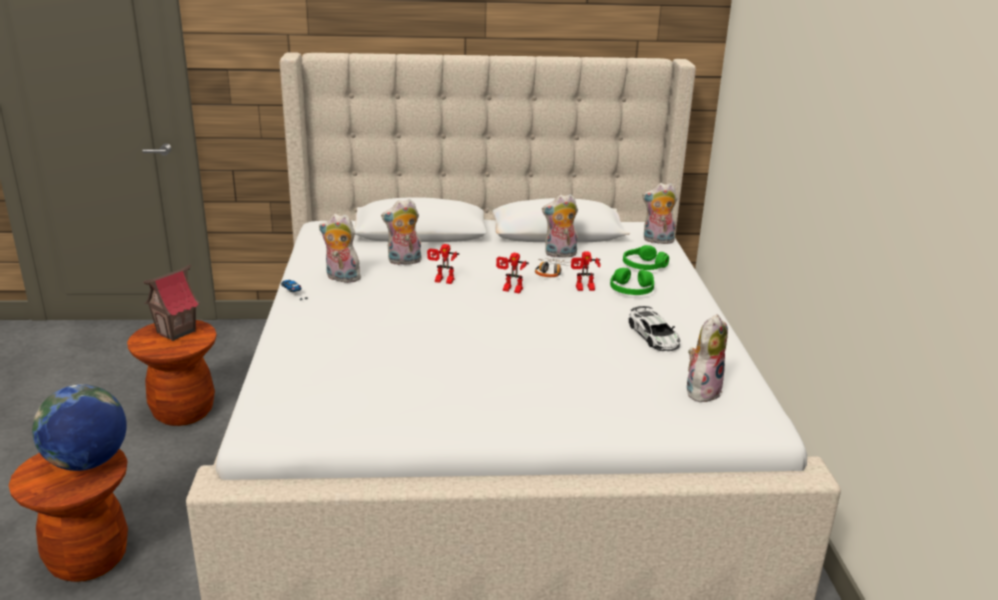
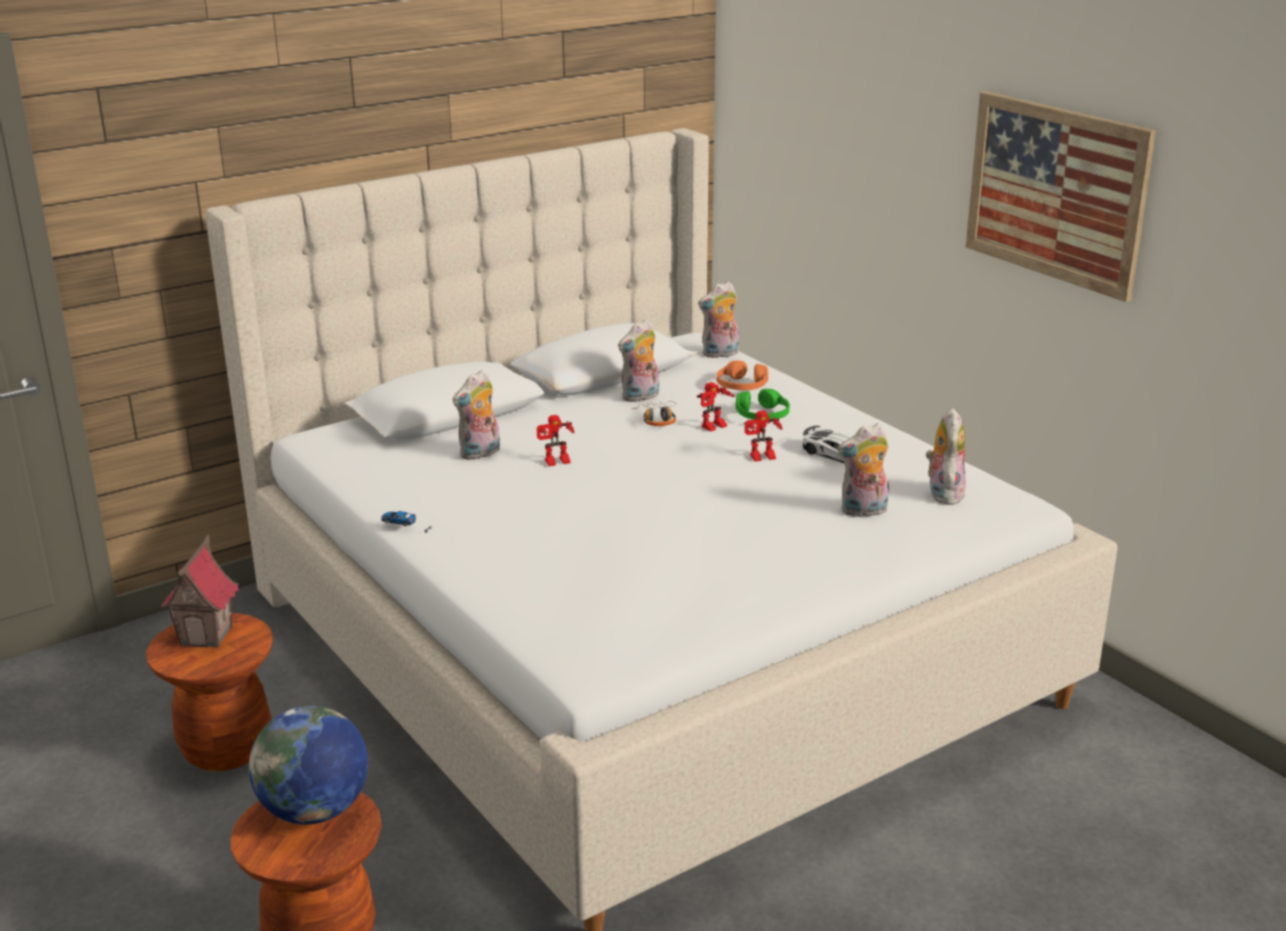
camera: 30 degrees left, 0 degrees up
(341, 278) = (435, 494): plush toy -> plush toy (863, 511)
(510, 290) = (642, 451): toy robot -> toy robot (762, 458)
(643, 266) = (741, 386): green headphones -> orange headphones
(885, 138) = (1056, 192): none -> picture

